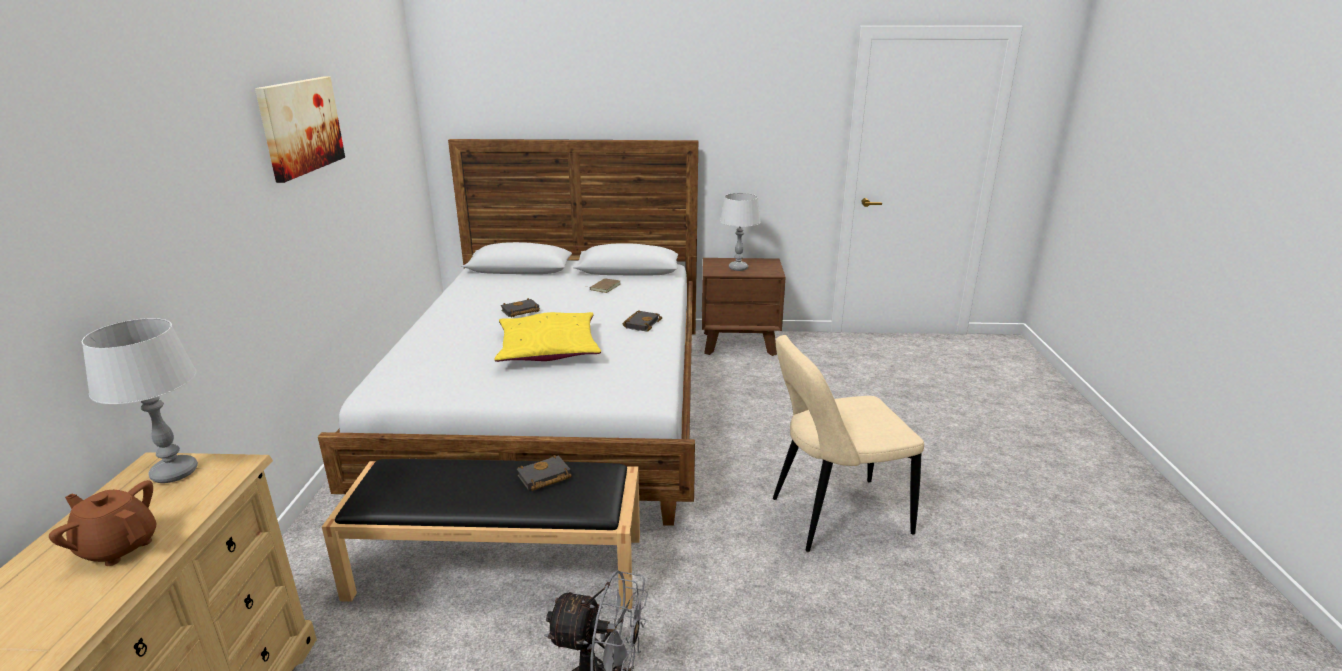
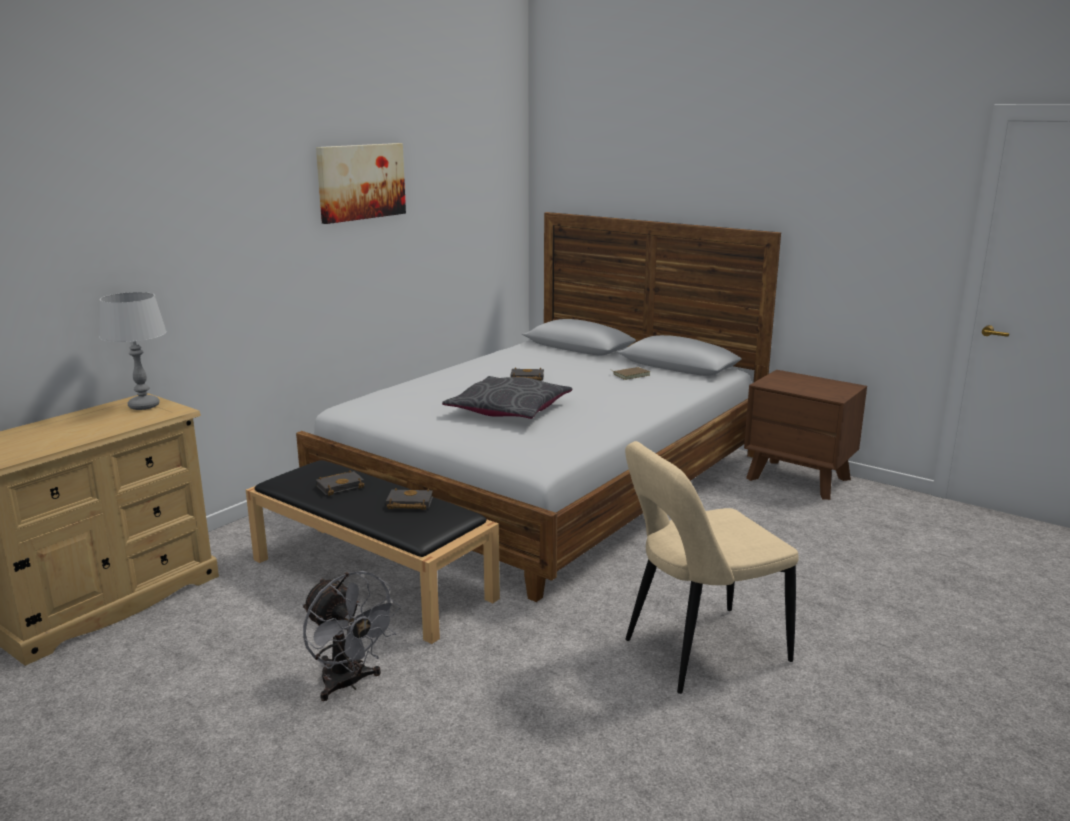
camera: 35 degrees right, 5 degrees down
(118, 547) = (75, 431): brown teapot -> none
(548, 349) = (508, 410): yellow pillow -> grey pillow
(641, 323) = (618, 409): black book -> black book (340, 486)
(738, 268) = (800, 385): grey table lamp -> none
(833, 516) = (699, 652): beige chair -> beige chair turned 45 degrees counterclockwise

